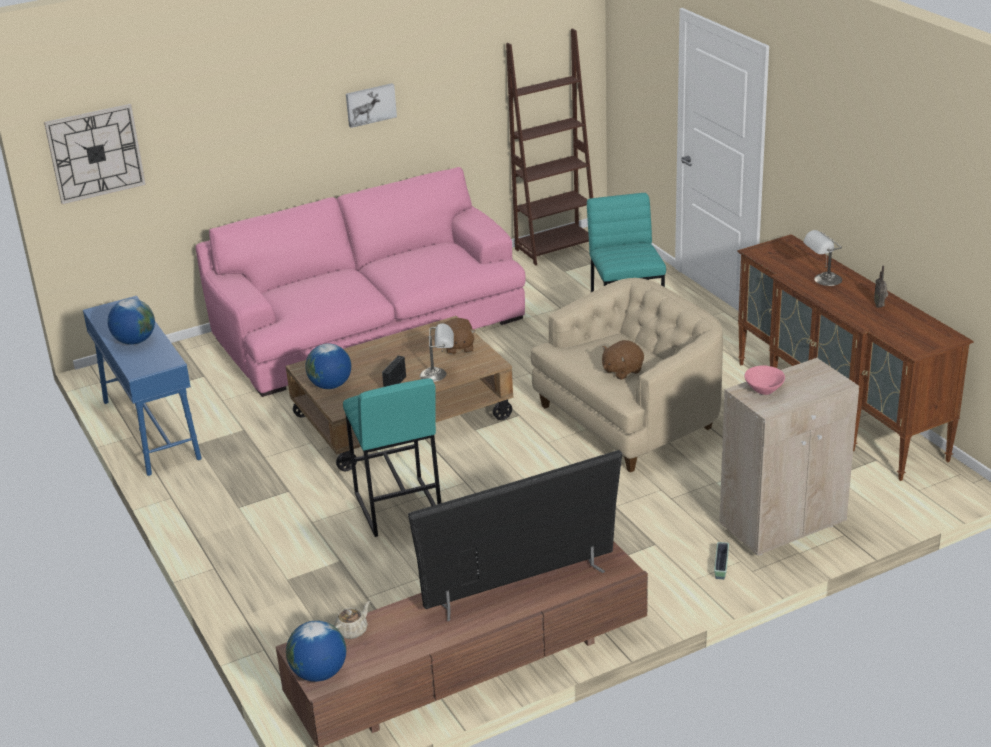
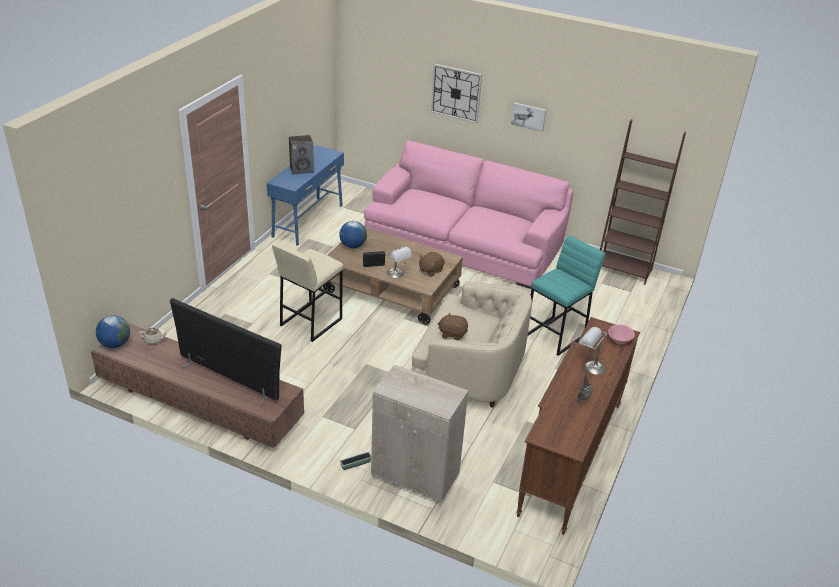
camera: 50 degrees right, 5 degrees up
(95, 153) = (367, 70): wall clock -> wall clock (456, 93)
(135, 341) = (302, 169): globe -> speaker
(399, 508) = (310, 323): turquoise stool -> beige stool
(764, 391) = (405, 380): pink bowl -> pink bowl (619, 341)

